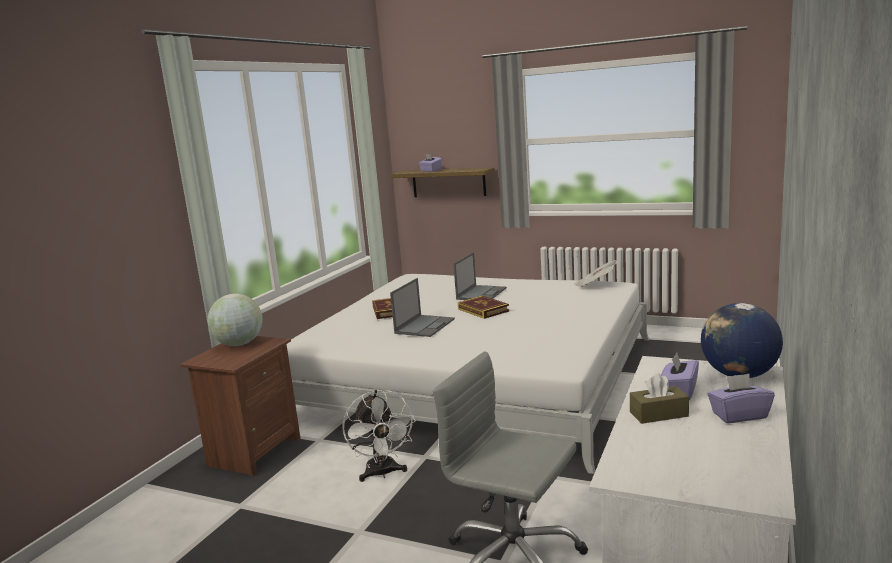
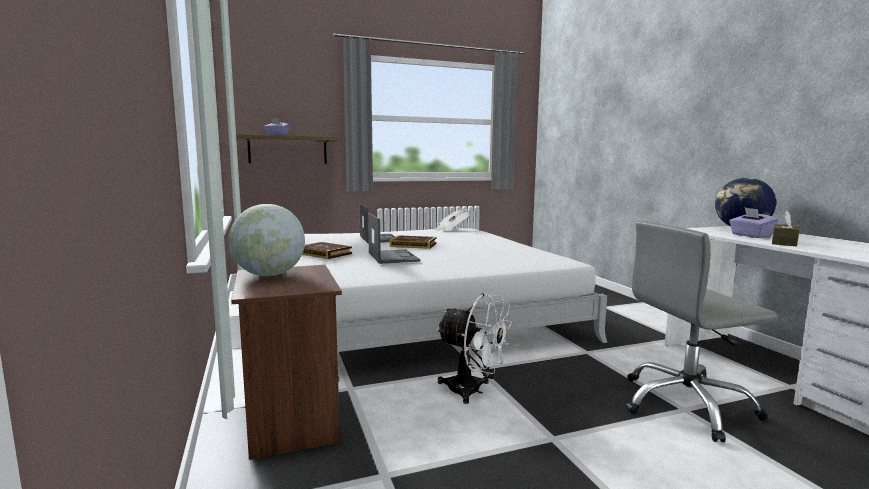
camera: 45 degrees left, 5 degrees down
(739, 415) = (808, 238): purple tissue box -> none

